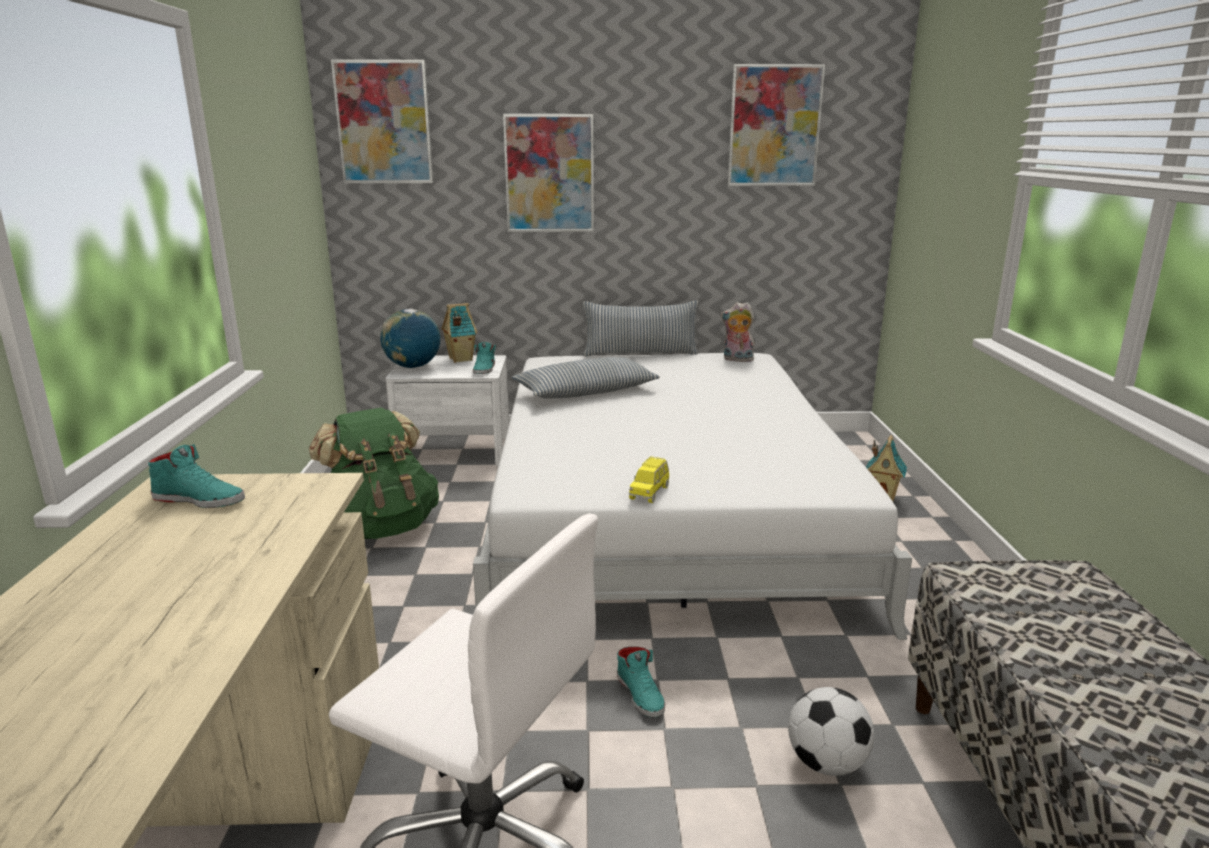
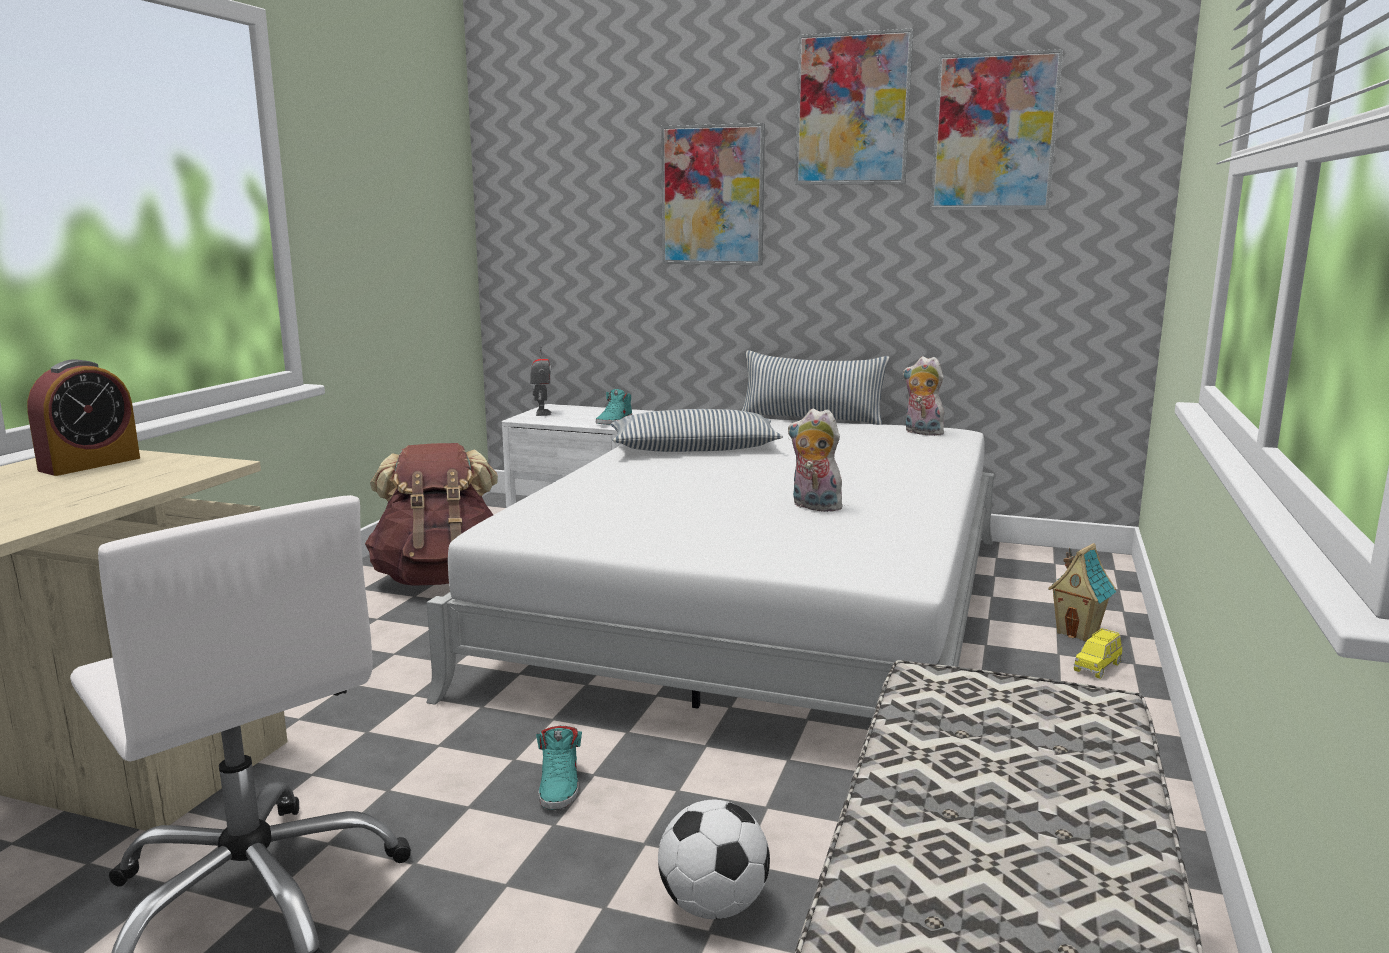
camera: 20 degrees right, 5 degrees down
(199, 499) = (90, 464): turquoise shoe -> alarm clock
(381, 527) = (441, 579): green backpack -> brown backpack
(384, 122) = (538, 139): picture -> picture (852, 110)
(413, 367) = (542, 413): globe -> toy robot
(460, 359) = (600, 411): toy house -> none
(649, 492) = (637, 545): yellow toy car -> yellow toy car (1097, 667)
(734, 437) = (813, 507): none -> plush toy

